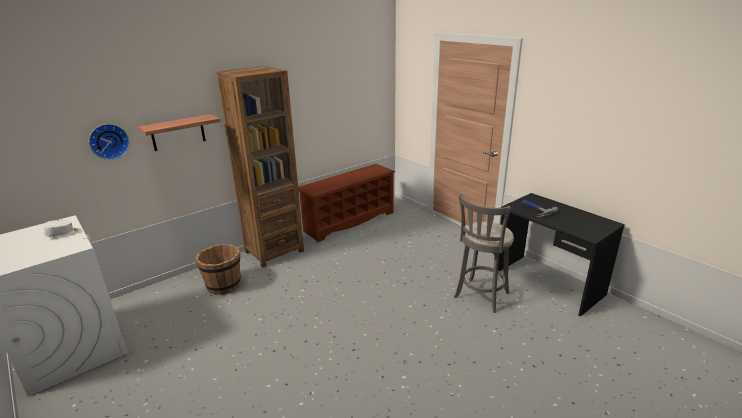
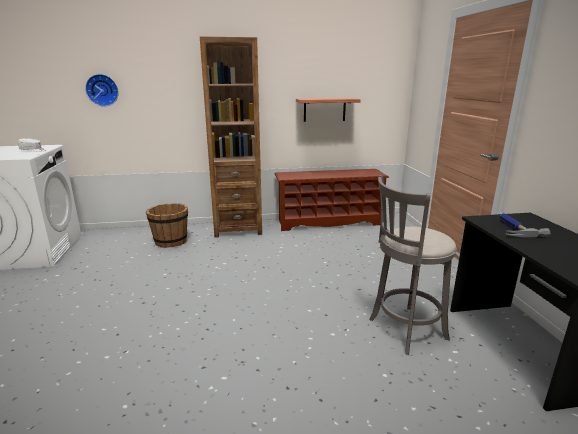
camera: 30 degrees right, 5 degrees down
(178, 133) = (162, 93): shelf -> shelf (324, 109)

